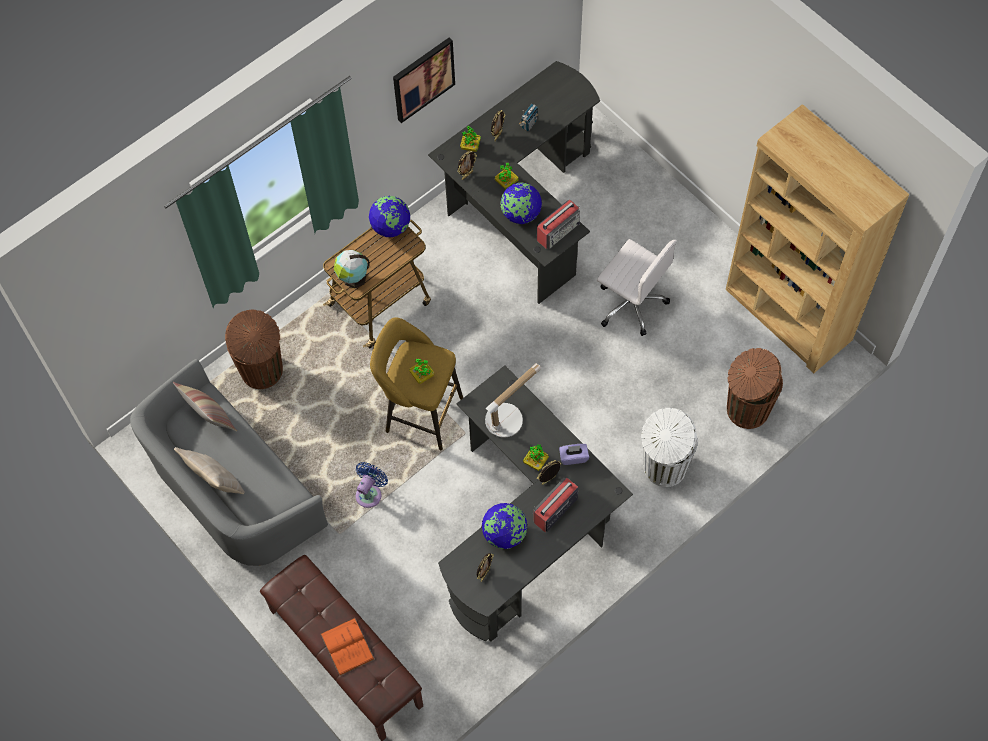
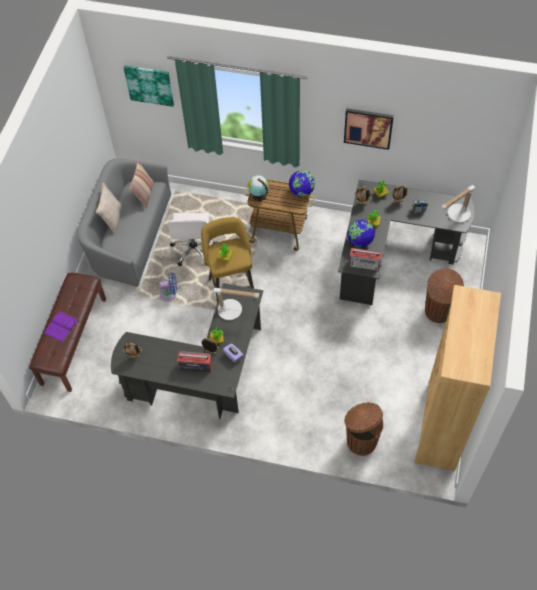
camera: 55 degrees right, 5 degrees down
(134, 269) = (149, 85): none -> picture
(263, 371) = (200, 208): brown trash can -> brown trash can (438, 312)
(347, 646) = (61, 326): orange book -> purple book
(505, 534) = (164, 351): globe -> none
(568, 92) = (456, 215): none -> table lamp
(630, 303) = (377, 342): white office chair -> white office chair (194, 249)
(663, 468) = (290, 420): white trash can -> none

